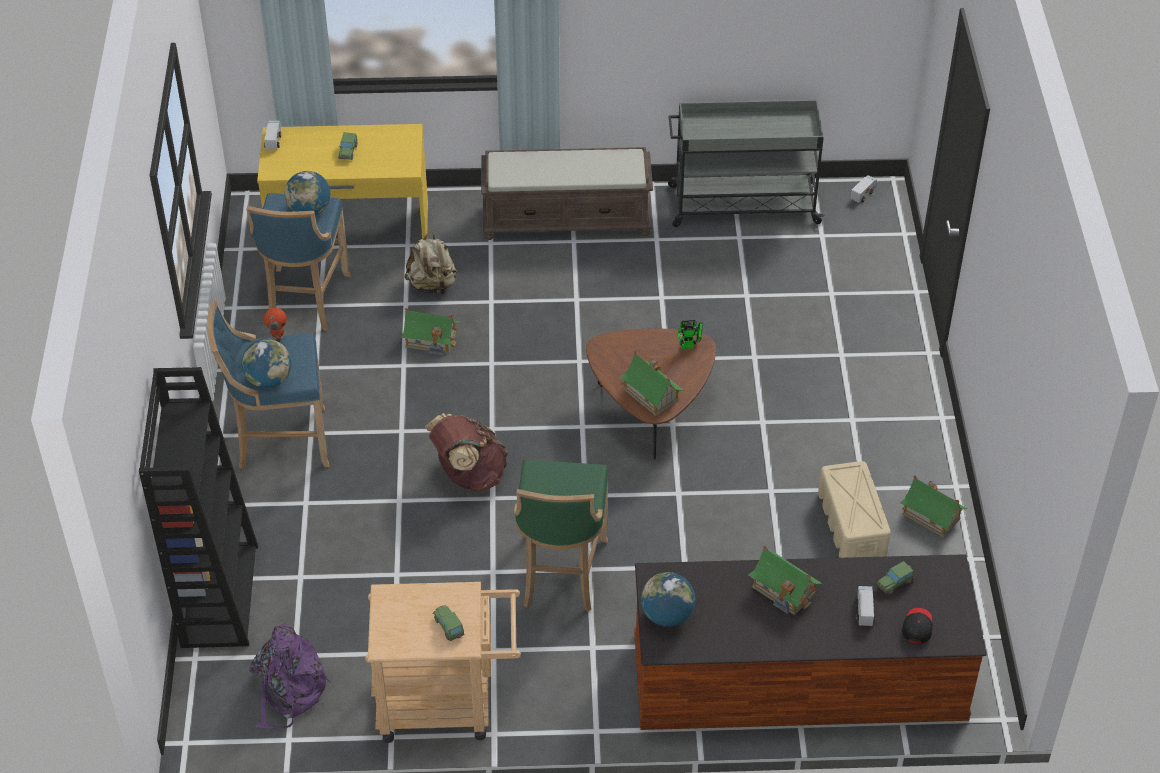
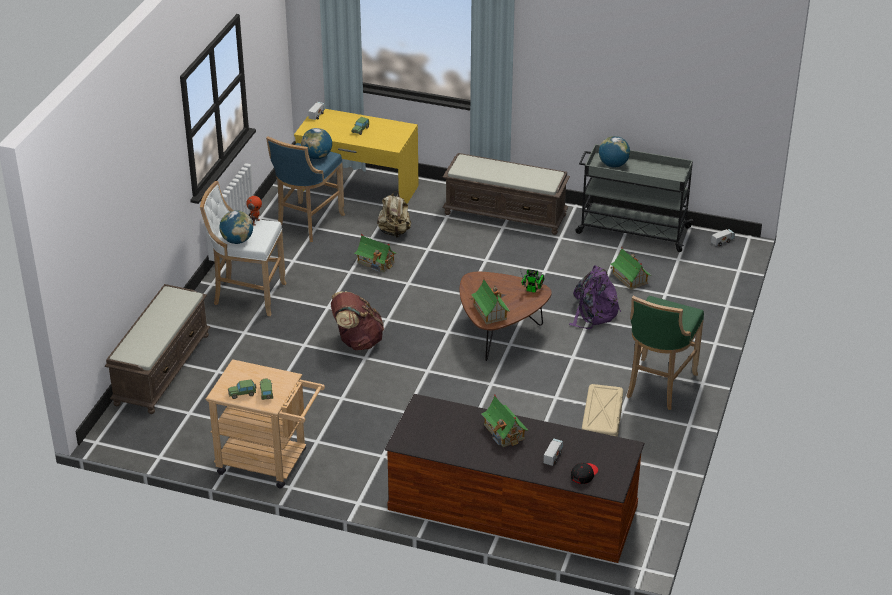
camera: 20 degrees right, 10 degrees down
(218, 594) = (162, 368): black bookcase -> brown bench
(279, 441) = (247, 295): blue stool -> white stool
(288, 691) = (174, 431): purple backpack -> purple backpack (593, 313)
(561, 575) = (385, 411): green stool -> green stool (658, 386)
(667, 615) = (417, 426): globe -> globe (613, 165)
(895, 583) = (583, 446): toy car -> toy car (242, 393)
(930, 516) = (660, 438): toy house -> toy house (629, 278)

